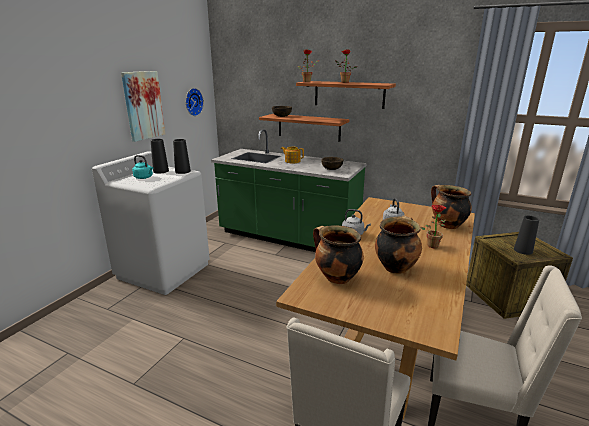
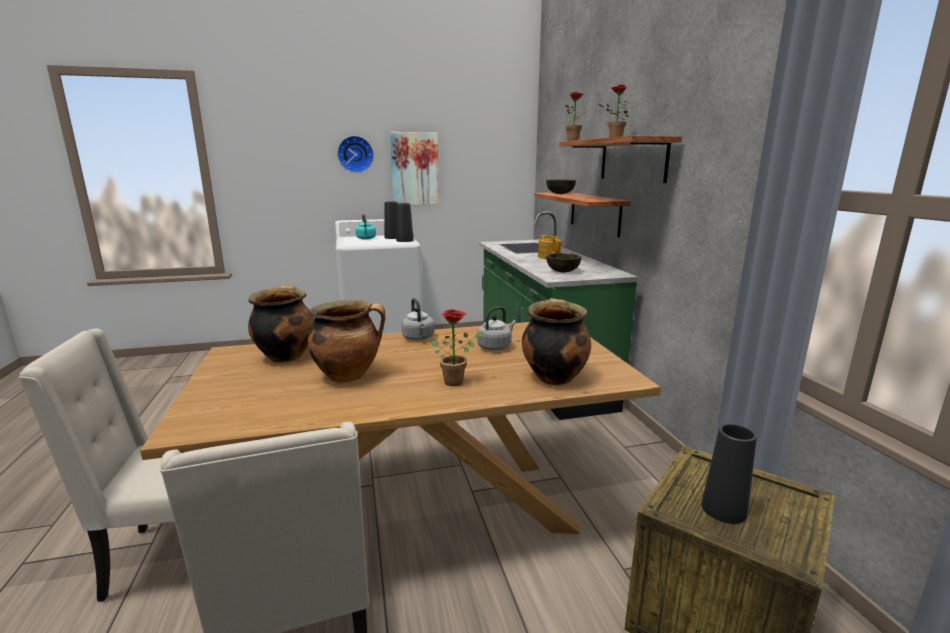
camera: 50 degrees right, 5 degrees down
(192, 102) = (493, 173): wall clock -> wall clock (355, 154)

